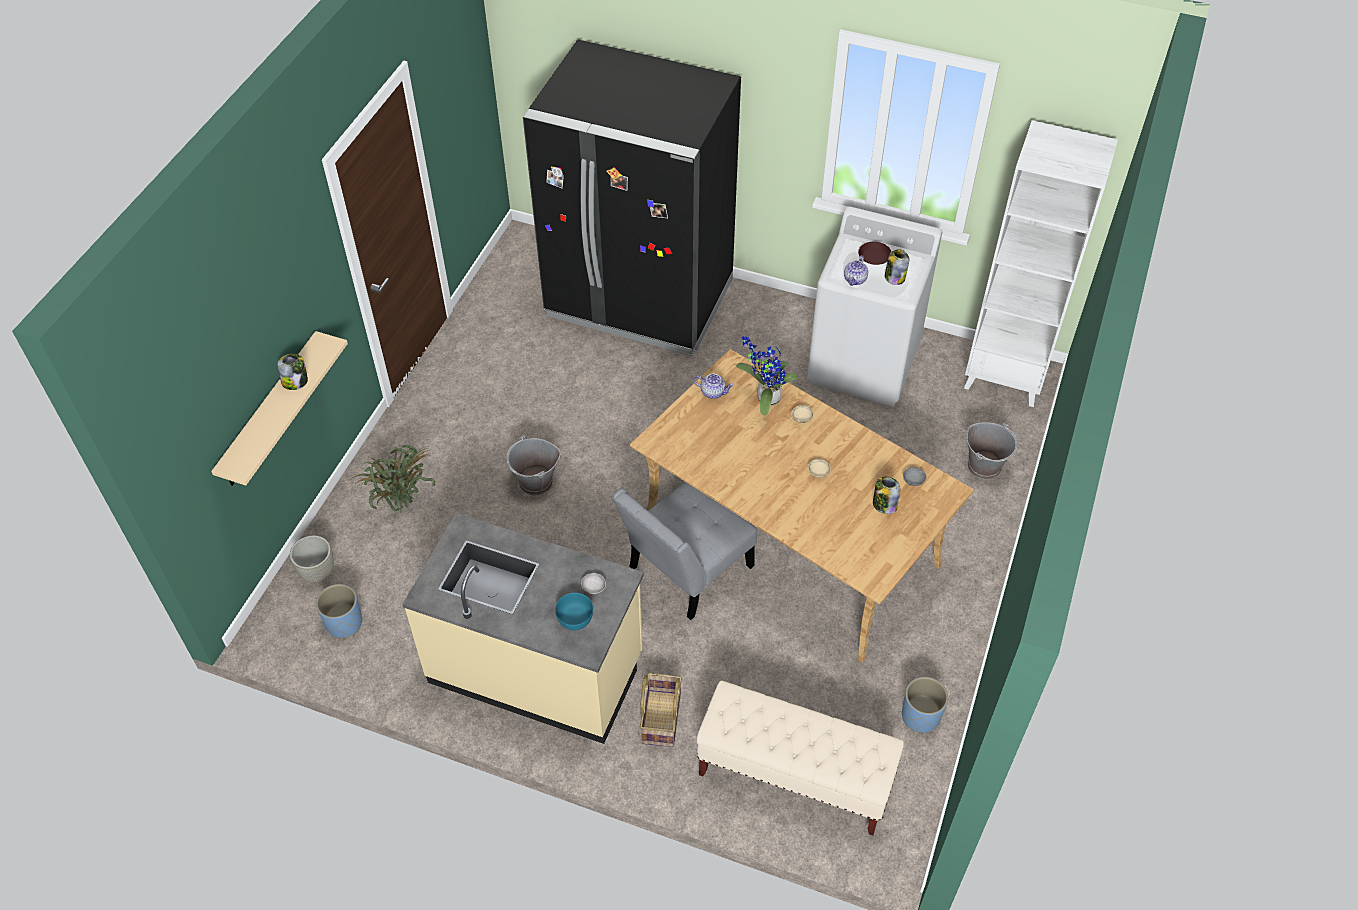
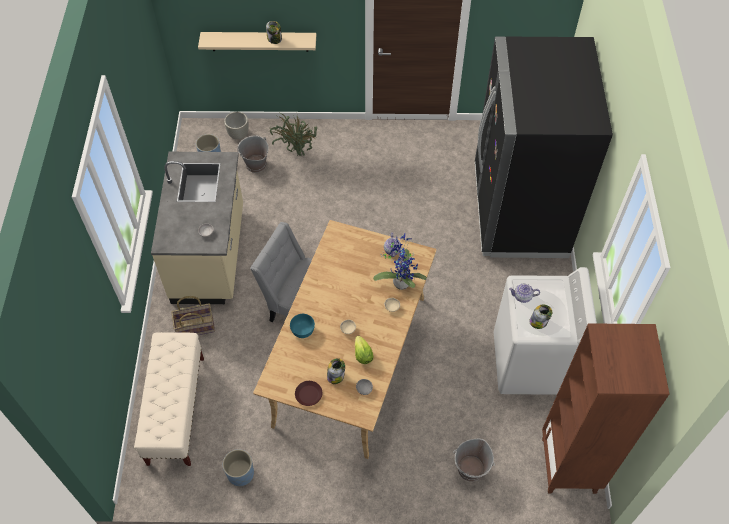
camera: 70 degrees right, 5 degrees up
(536, 482) = (340, 208): grey bucket -> grey bucket (255, 164)
(575, 619) = (182, 231): turquoise bowl -> turquoise bowl (302, 330)
(863, 468) = (362, 355): none -> lettuce
(874, 256) = (554, 303): brown plate -> brown plate (309, 394)
(1005, 377) = (569, 465): white bookcase -> brown bookcase

